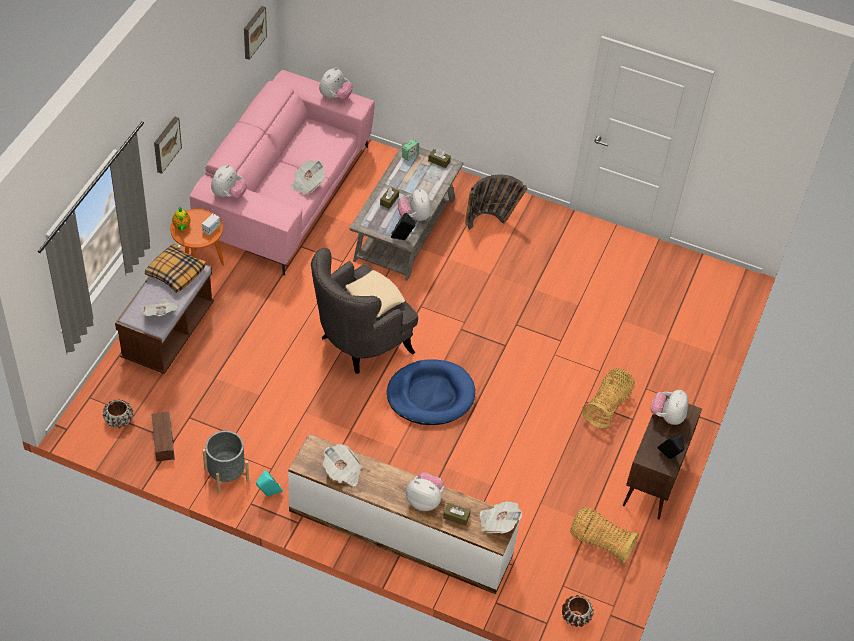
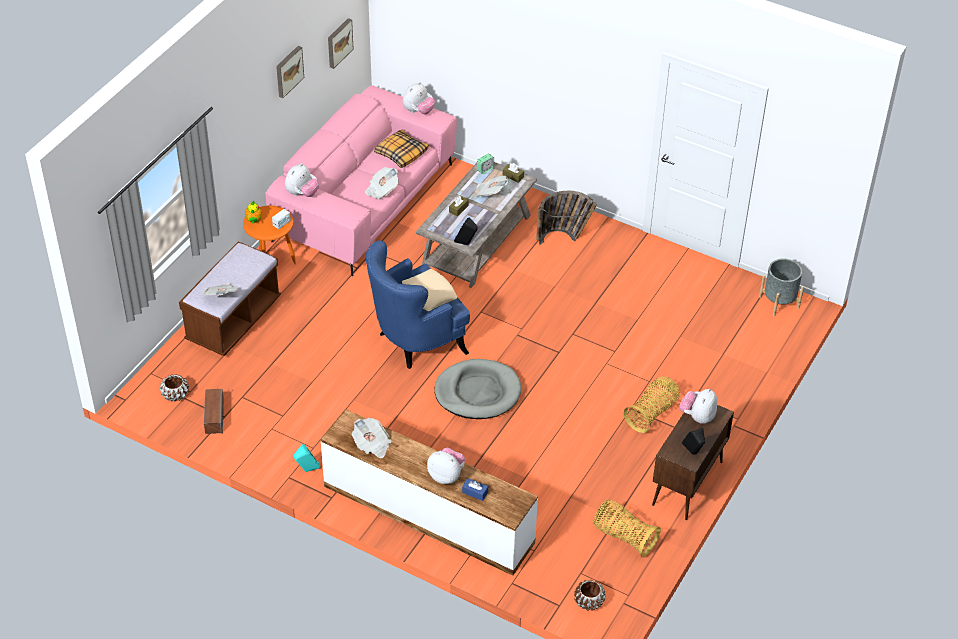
camera: 10 degrees right, 5 degrees down
(165, 144) = (240, 137): picture -> picture (288, 71)
(175, 272) = (242, 260): pillow -> pillow (401, 153)
(226, 474) = (269, 450): grey planter -> grey planter (779, 302)
(359, 343) = (415, 341): grey armchair -> blue armchair
(414, 216) = (480, 224): plush toy -> none
(430, 395) = (478, 392): blue dog bed -> grey dog bed
(456, 517) = (475, 492): brown tissue box -> blue tissue box
(498, 523) = (515, 500): newspaper -> newspaper (490, 192)

